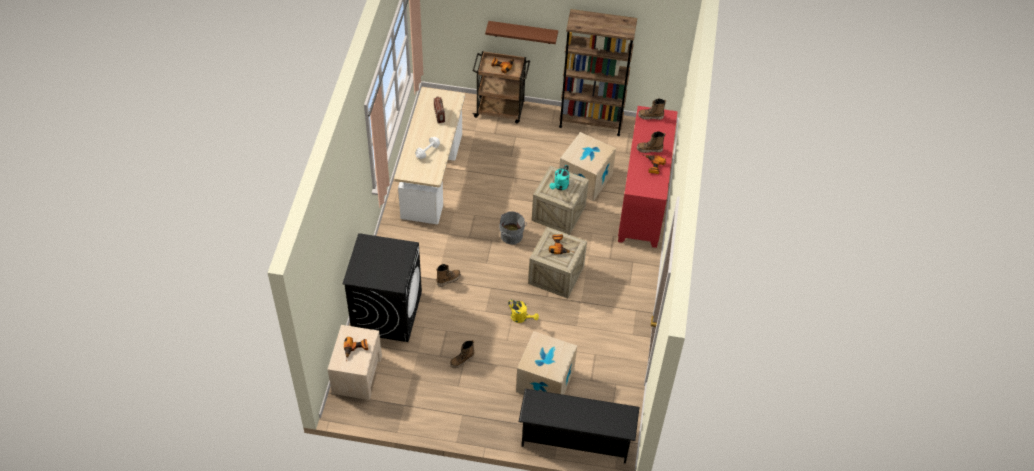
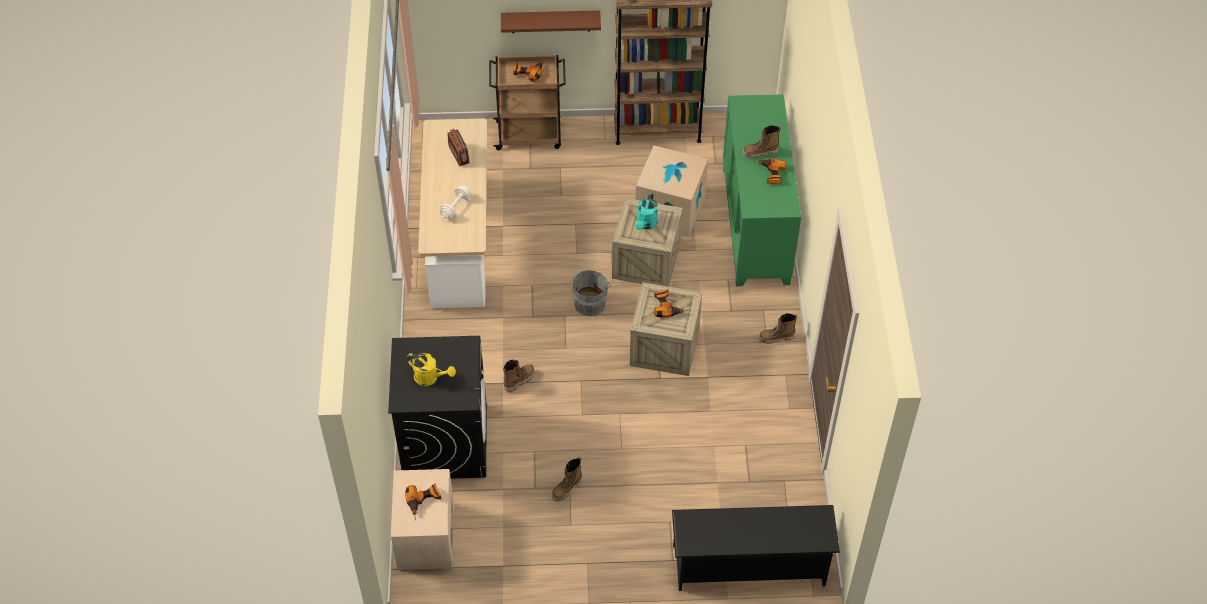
camera: 10 degrees left, 0 degrees up
(521, 318) = (633, 414): yellow watering can -> yellow watering can (430, 378)
(545, 380) = (687, 494): cardboard box -> none
(643, 201) = (756, 224): red cabinet -> green cabinet
(650, 117) = (749, 108): boot -> boot (776, 338)

